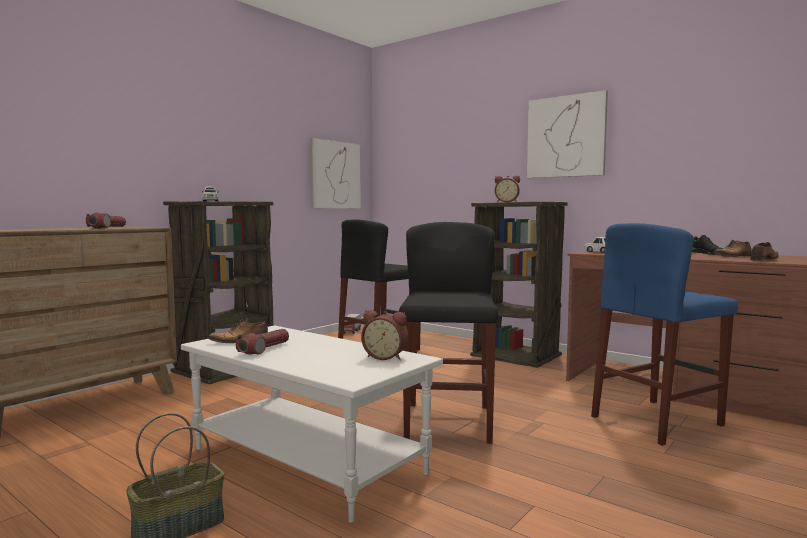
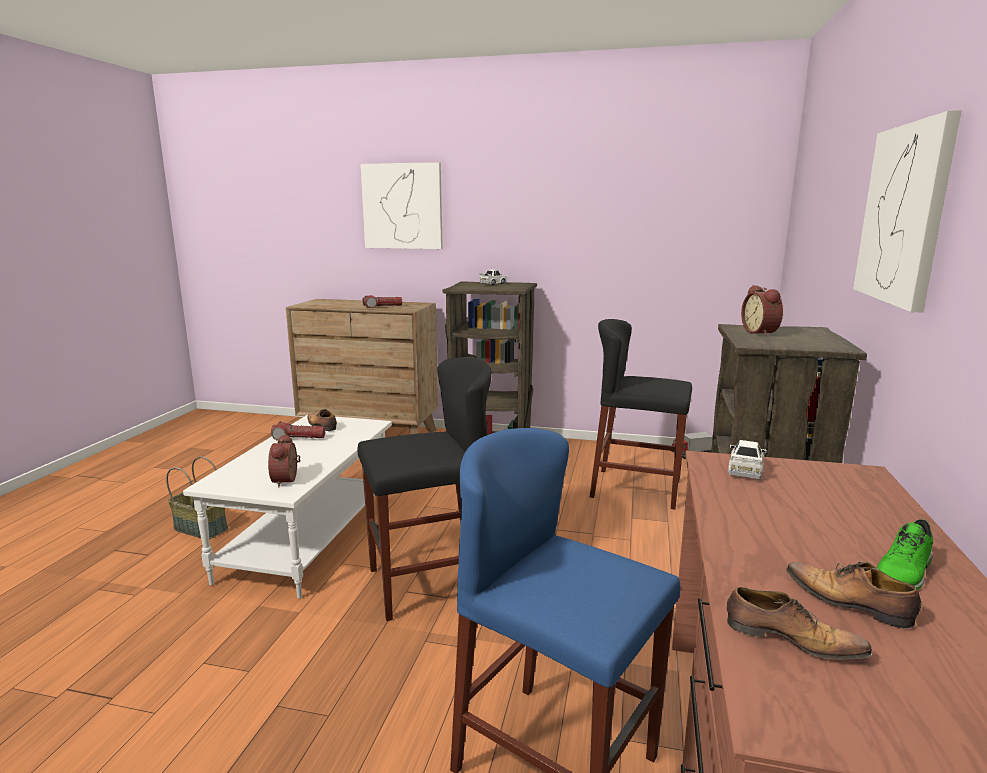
camera: 65 degrees right, 10 degrees up
(335, 175) = (700, 247): picture -> picture (402, 206)
(707, 253) = (905, 573): black shoe -> green shoe

